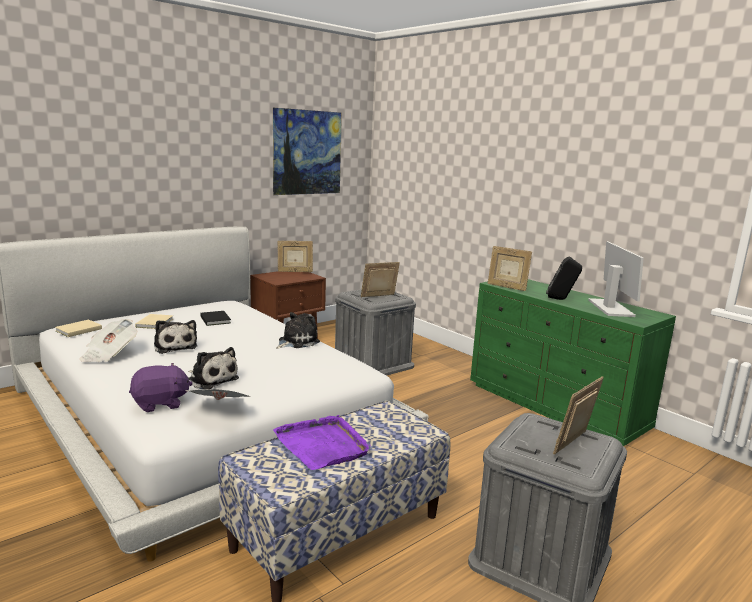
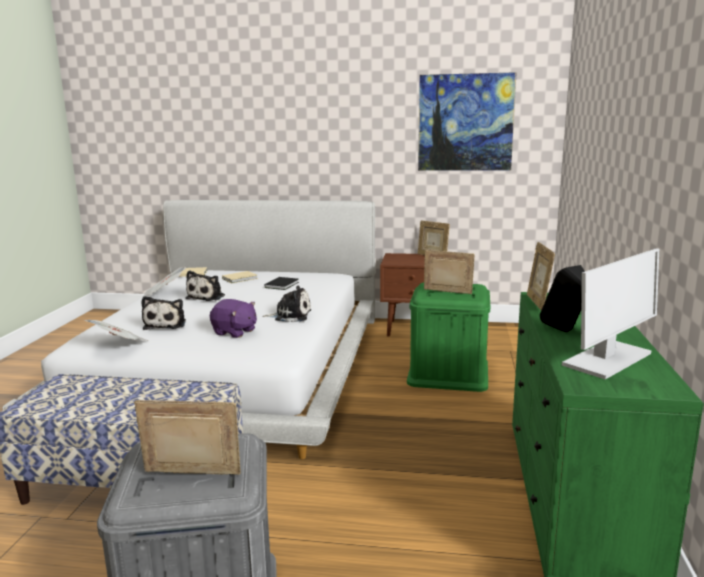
camera: 50 degrees right, 0 degrees up
(160, 403) = (106, 330): purple plush toy -> purple plush toy (234, 332)
(323, 445) = (113, 393): purple tray -> none
(372, 363) = (448, 373): grey storage box -> green storage box

